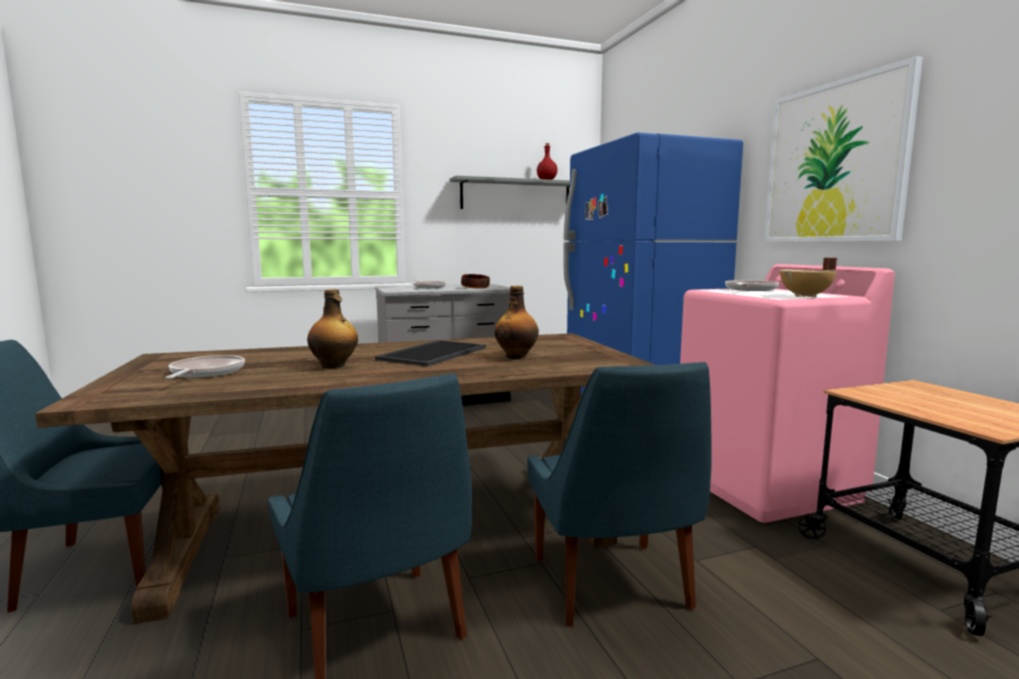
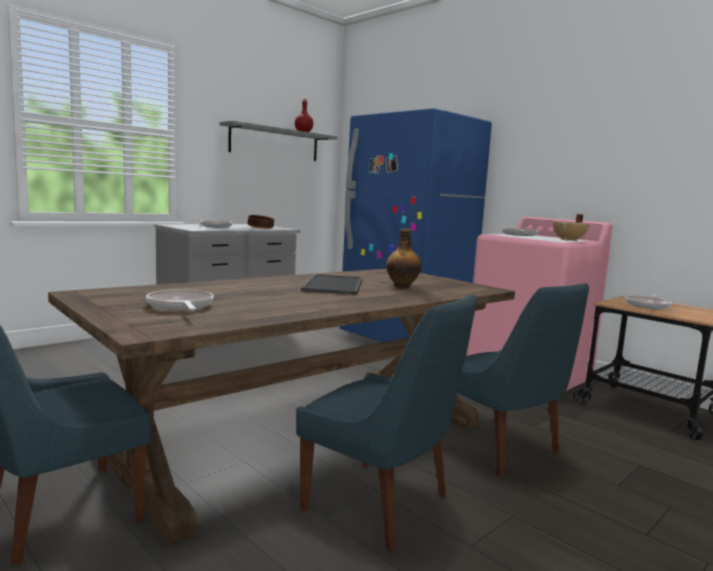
camera: 25 degrees left, 0 degrees up
(334, 366) = (281, 296): bottle -> none
(834, 163) = (566, 148): picture -> none
(923, 399) = (647, 305): none -> frying pan

